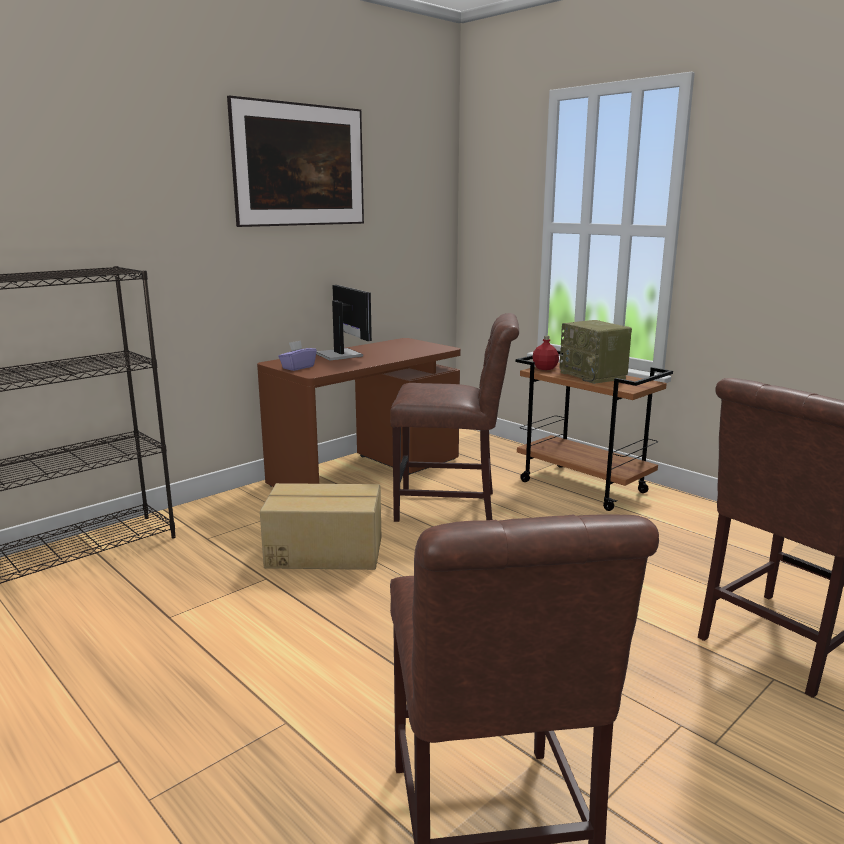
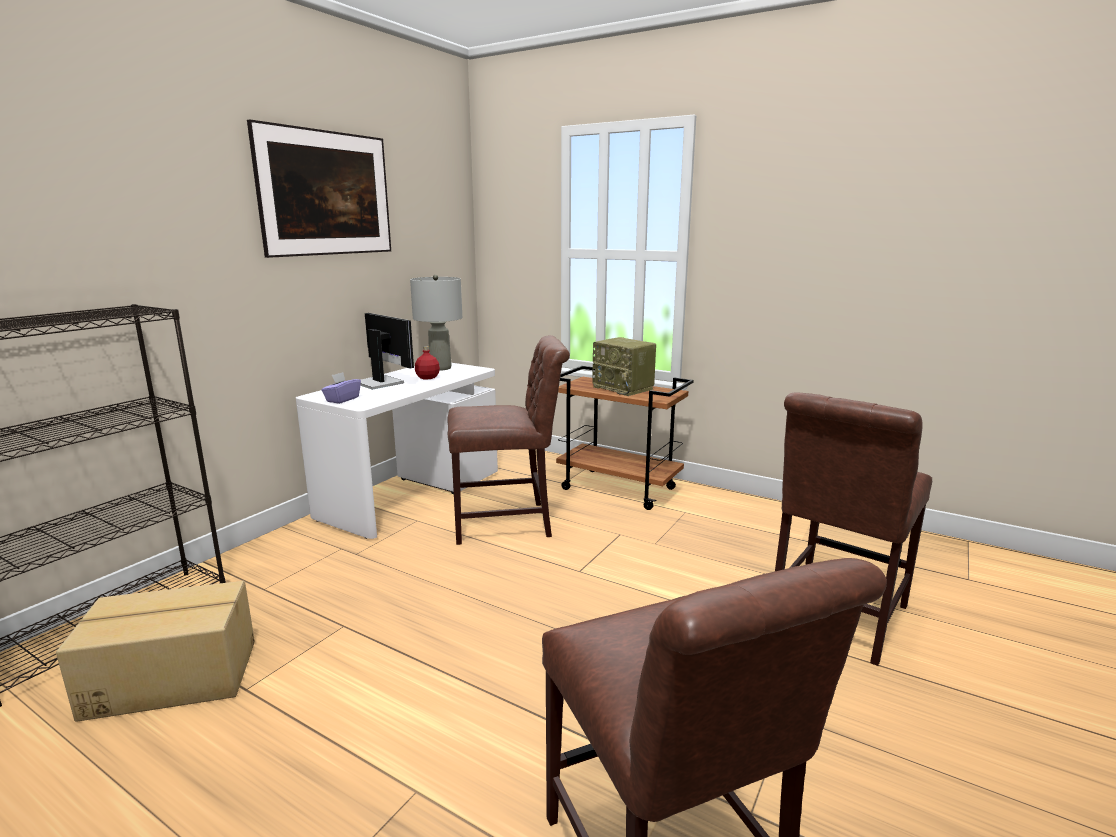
camera: 15 degrees left, 0 degrees up
(324, 551) = (396, 586): cardboard box -> cardboard box (172, 677)
(366, 471) = (411, 494): brown desk -> white desk
(406, 345) = (440, 368): none -> grey table lamp
(544, 368) = (577, 383): red bottle -> red bottle (427, 377)

